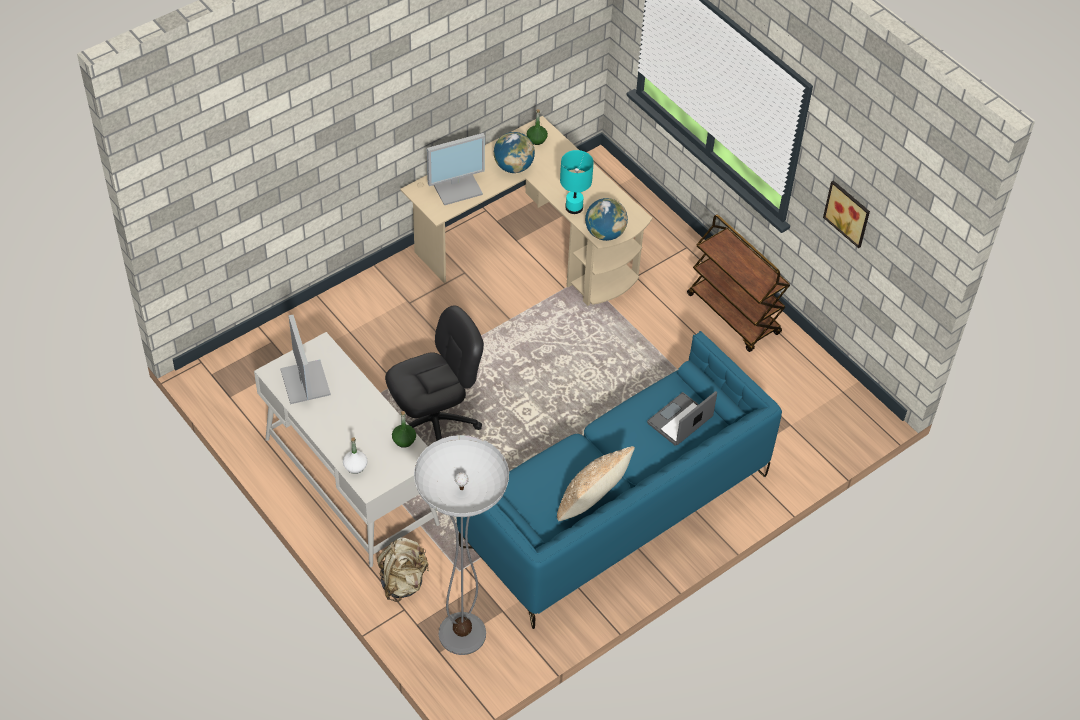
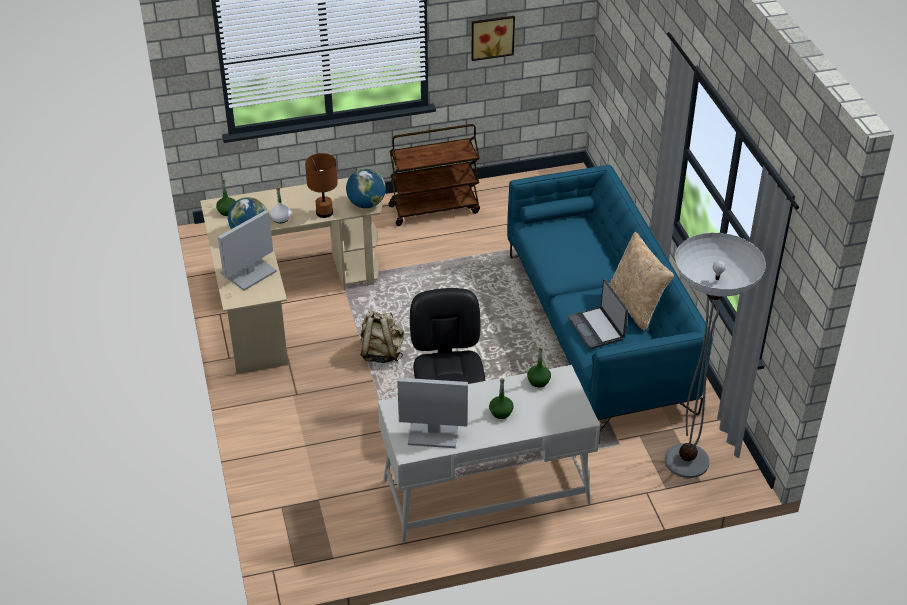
camera: 65 degrees left, 10 degrees down
(349, 423) = (501, 412): none -> green bottle
(355, 466) = (553, 421): white bottle -> white bottle (281, 219)
(403, 582) = (616, 485): beige backpack -> beige backpack (381, 353)
(457, 186) = (248, 273): monitor -> monitor turned 135 degrees counterclockwise
(574, 207) = (324, 212): turquoise table lamp -> brown table lamp
(680, 421) = (573, 235): laptop -> laptop (597, 328)

